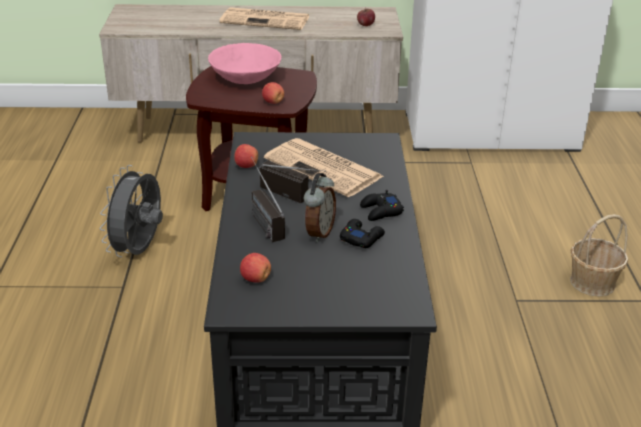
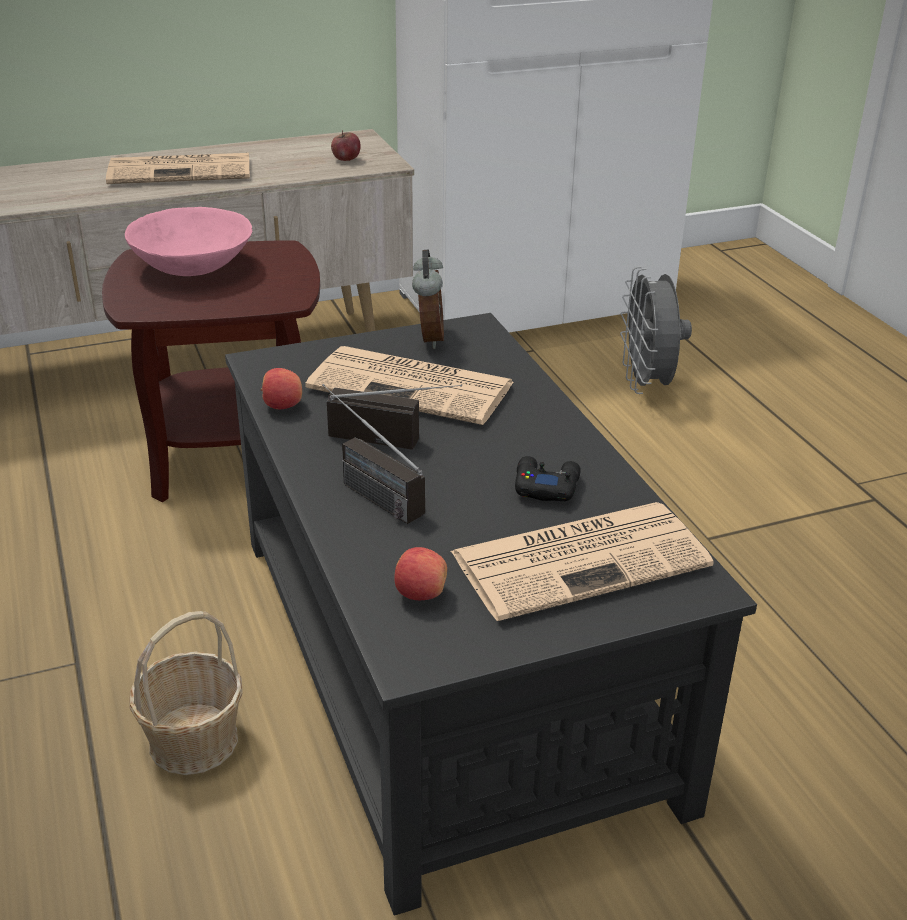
camera: 20 degrees left, 0 degrees up
(139, 251) = (77, 593): grey fan -> grey fan (647, 385)
(273, 102) = (262, 297): apple -> none
(318, 233) = (473, 492): alarm clock -> alarm clock (428, 338)
(354, 280) = (582, 559): none -> newspaper
(381, 211) = (547, 438): black game controller -> none
(592, 282) = (792, 489): basket -> basket (192, 741)

